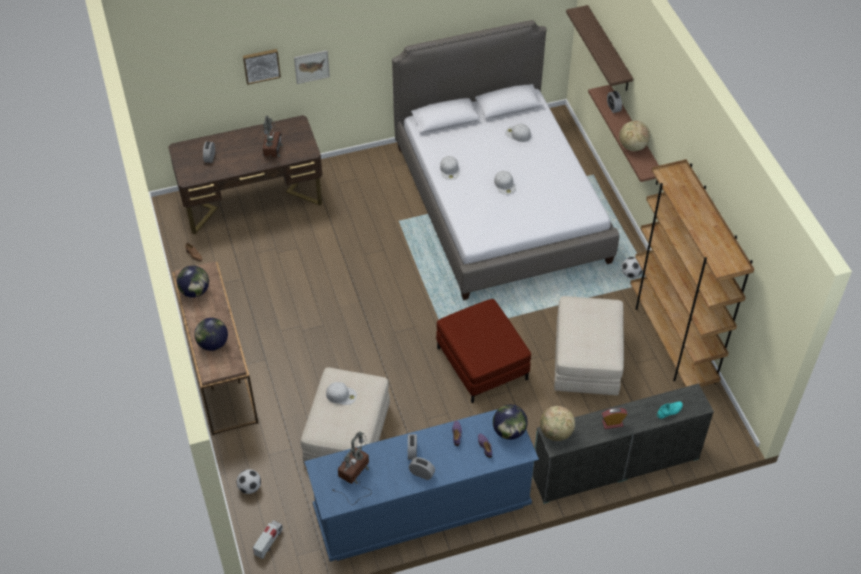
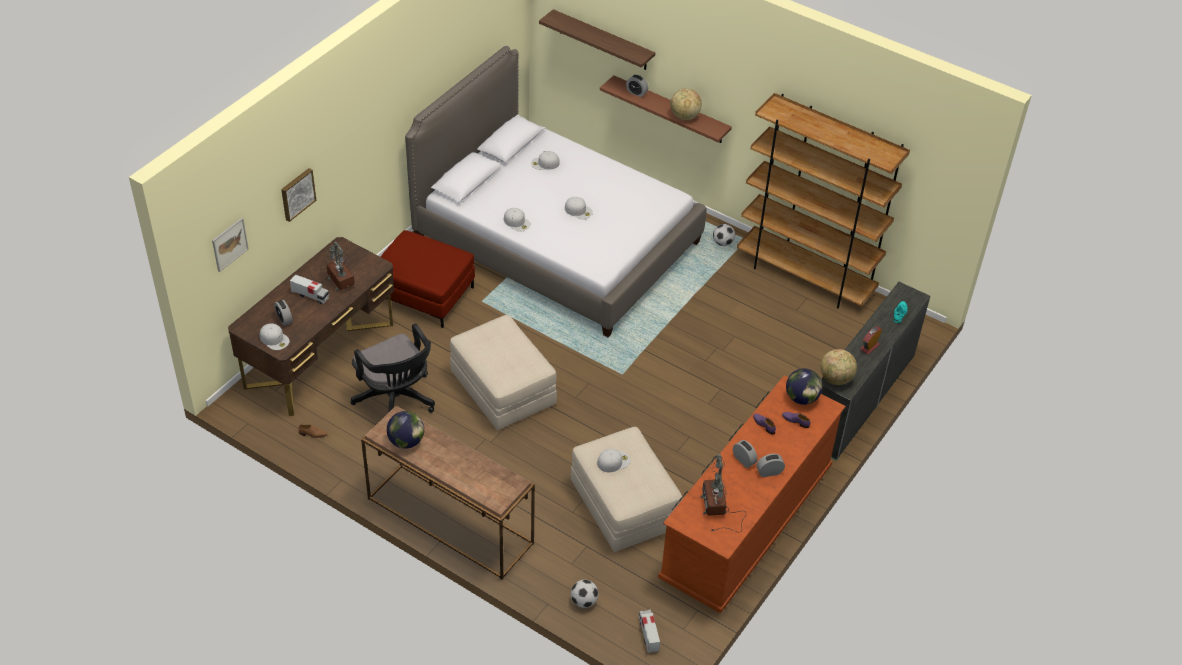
camera: 40 degrees left, 5 degrees down
(190, 168) = (274, 339): none -> white cap
(213, 344) = (474, 476): globe -> none
(243, 149) = (310, 295): none -> toy truck
(269, 263) = (397, 401): none -> black office chair
(311, 66) = (338, 176): picture -> picture (229, 244)
(422, 507) = (746, 524): blue dresser -> brown dresser
(481, 363) = (675, 380): red ottoman -> red ottoman (424, 295)
(586, 359) = (755, 329): beige ottoman -> beige ottoman (502, 388)

